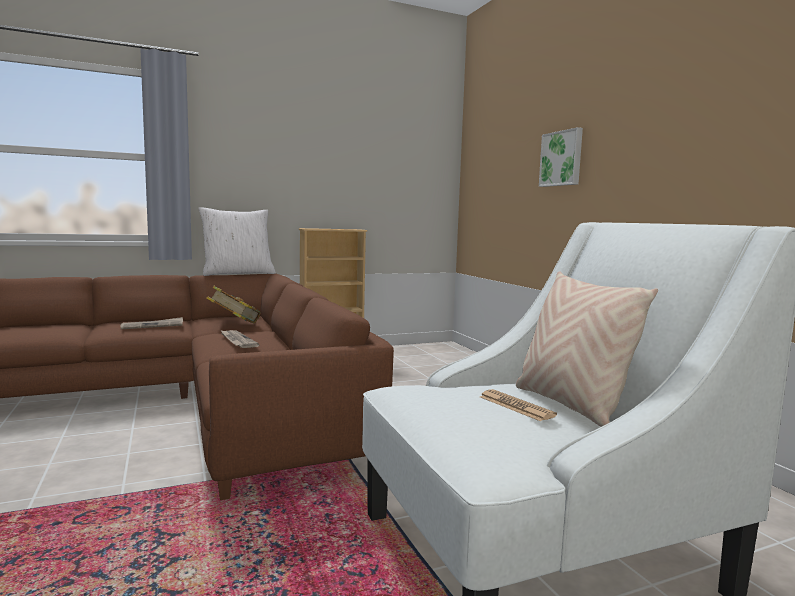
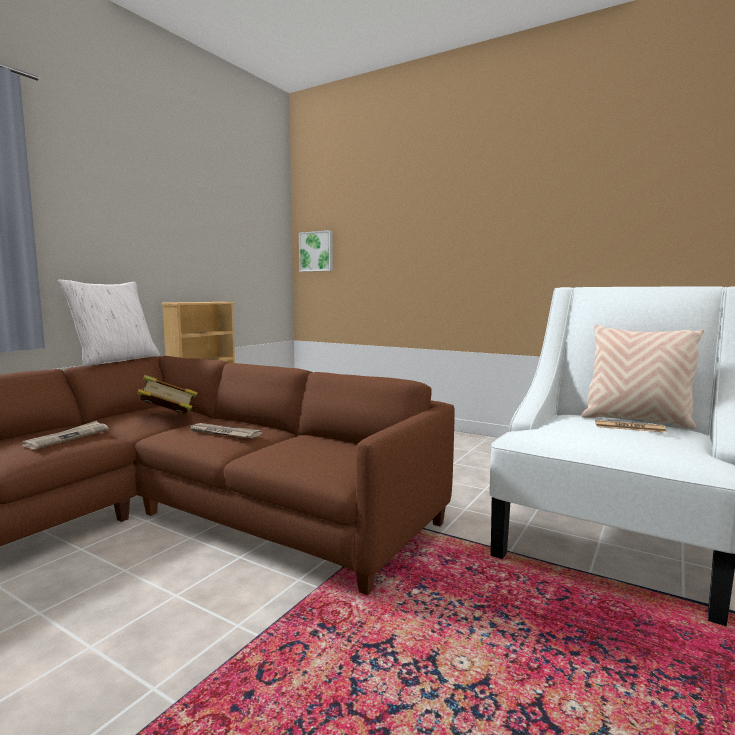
camera: 35 degrees left, 0 degrees up
(562, 158) = (426, 235): picture -> picture (317, 251)

